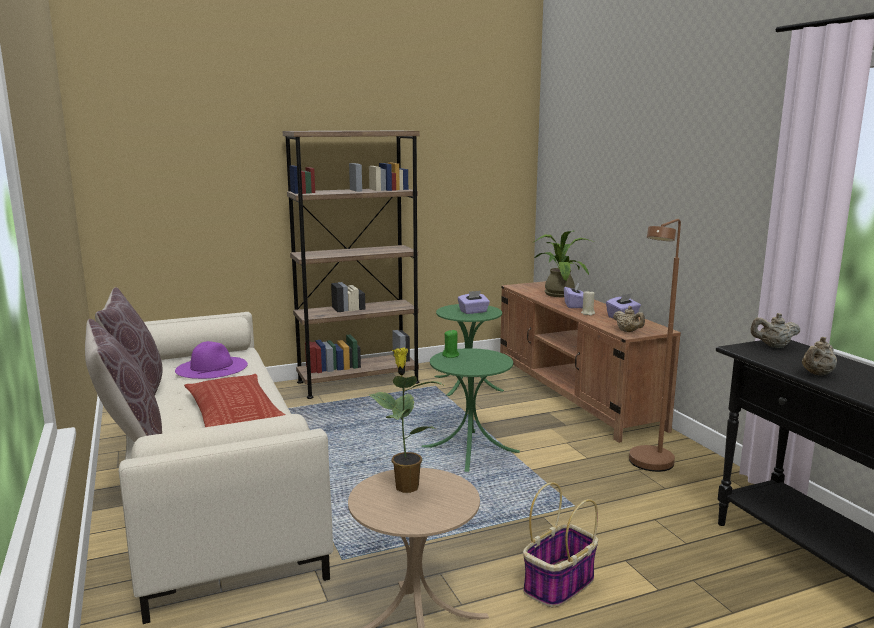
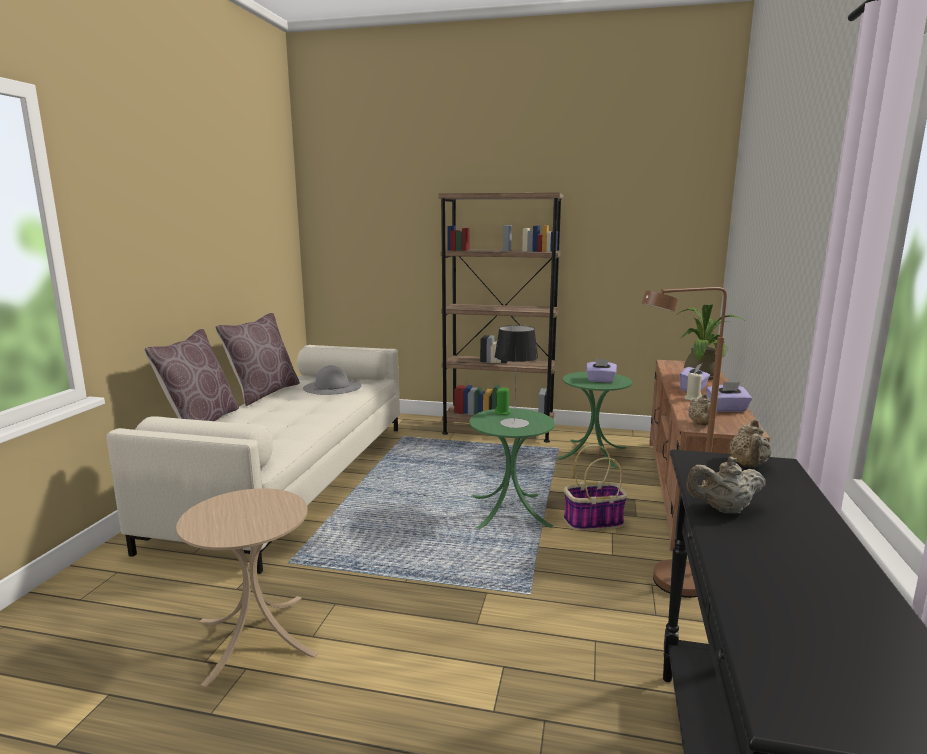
camera: 35 degrees right, 0 degrees up
(211, 367) = (332, 387): purple hat -> grey hat
(234, 412) = (287, 421): pillow -> none
(406, 486) = (256, 504): potted plant -> none
(478, 362) = (514, 423): none -> table lamp
(558, 585) = (408, 659): basket -> basket (593, 522)
(773, 346) = (748, 465): beige teapot -> beige teapot turned 105 degrees counterclockwise

